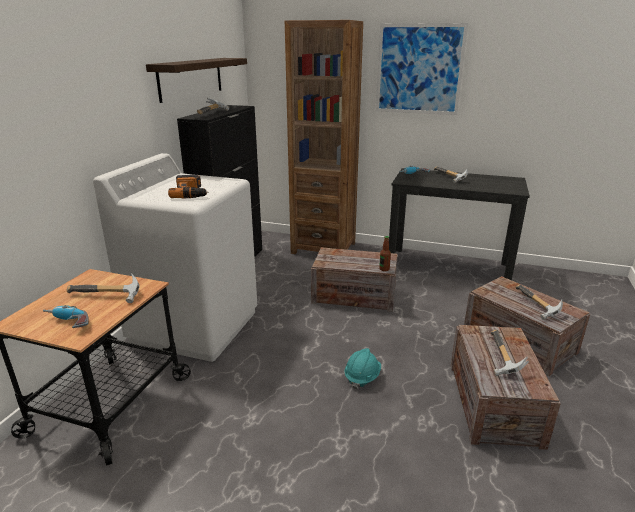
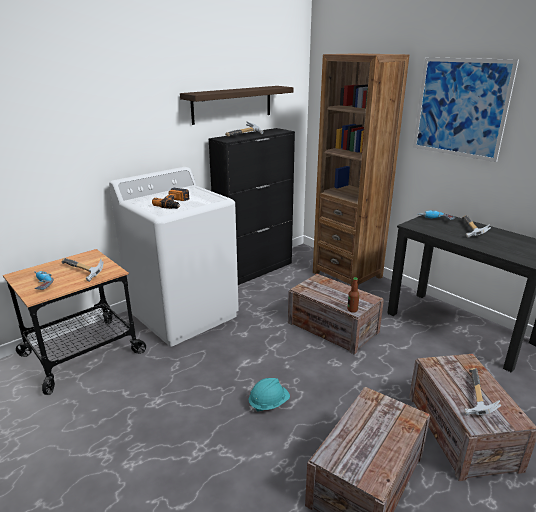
camera: 30 degrees right, 0 degrees up
(499, 358) = (369, 434): hammer -> none

